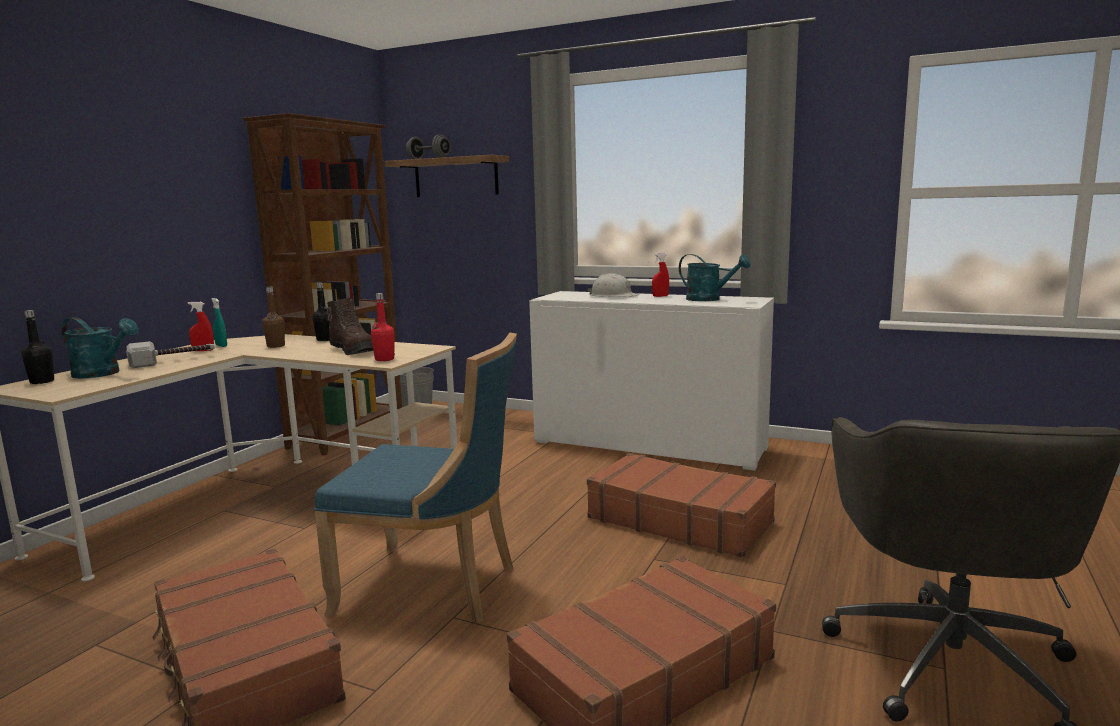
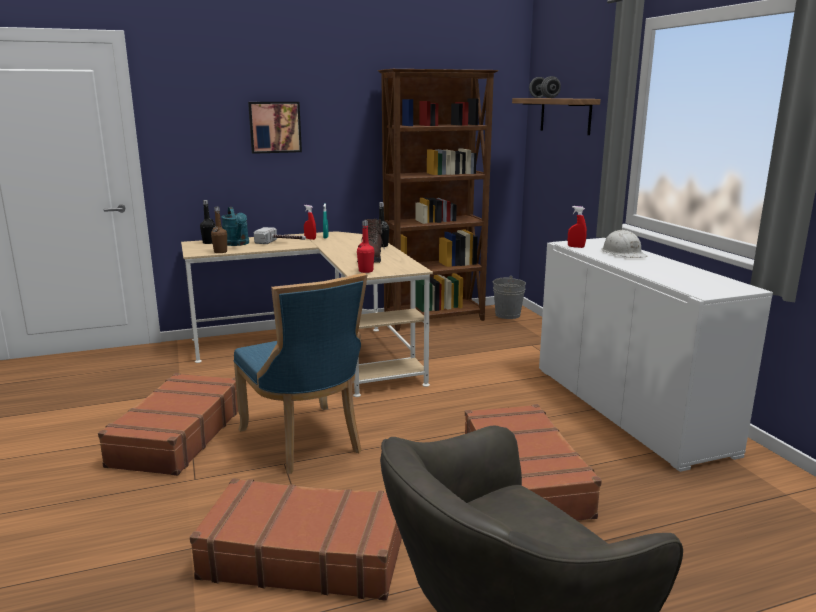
camera: 45 degrees right, 5 degrees up
(114, 192) = (275, 127): none -> picture
(276, 346) = (347, 244): brown bottle -> brown bottle (220, 252)
(660, 296) = (663, 263): red spray bottle -> red spray bottle (576, 247)
(709, 299) = (693, 278): turquoise watering can -> none

